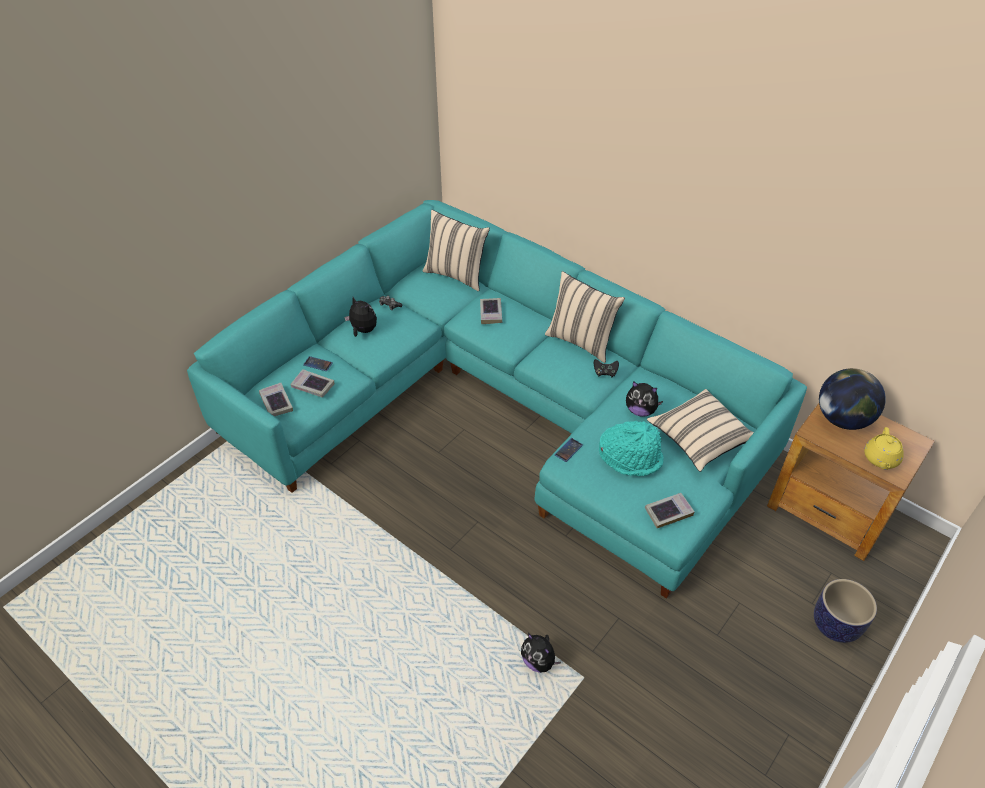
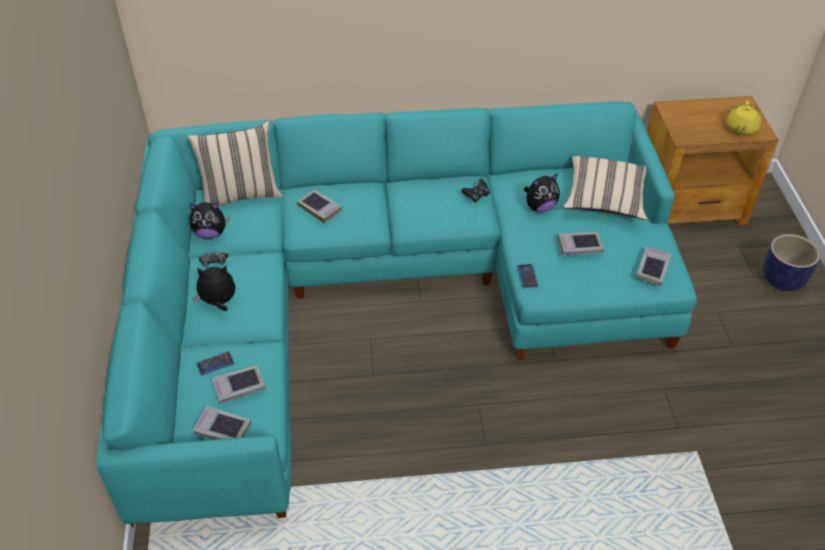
camera: 45 degrees left, 0 degrees up
(539, 661) = (655, 468): plush toy -> plush toy (211, 233)
(581, 341) = (424, 183): beige pillow -> none
(630, 456) = (580, 246): turquoise hat -> book
(842, 419) = (688, 117): globe -> none
(880, 459) = (741, 129): yellow teapot -> yellow teapot turned 45 degrees clockwise

